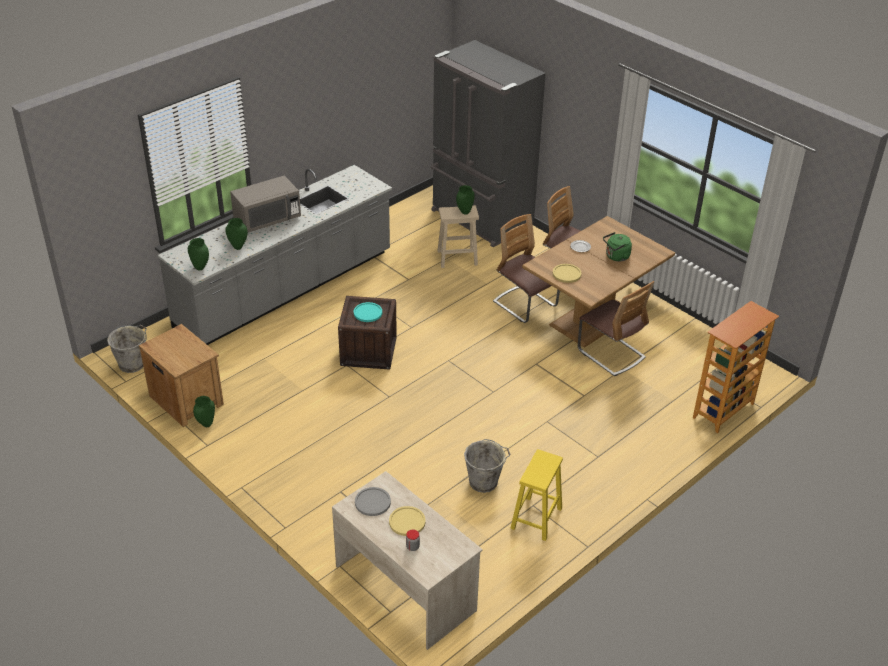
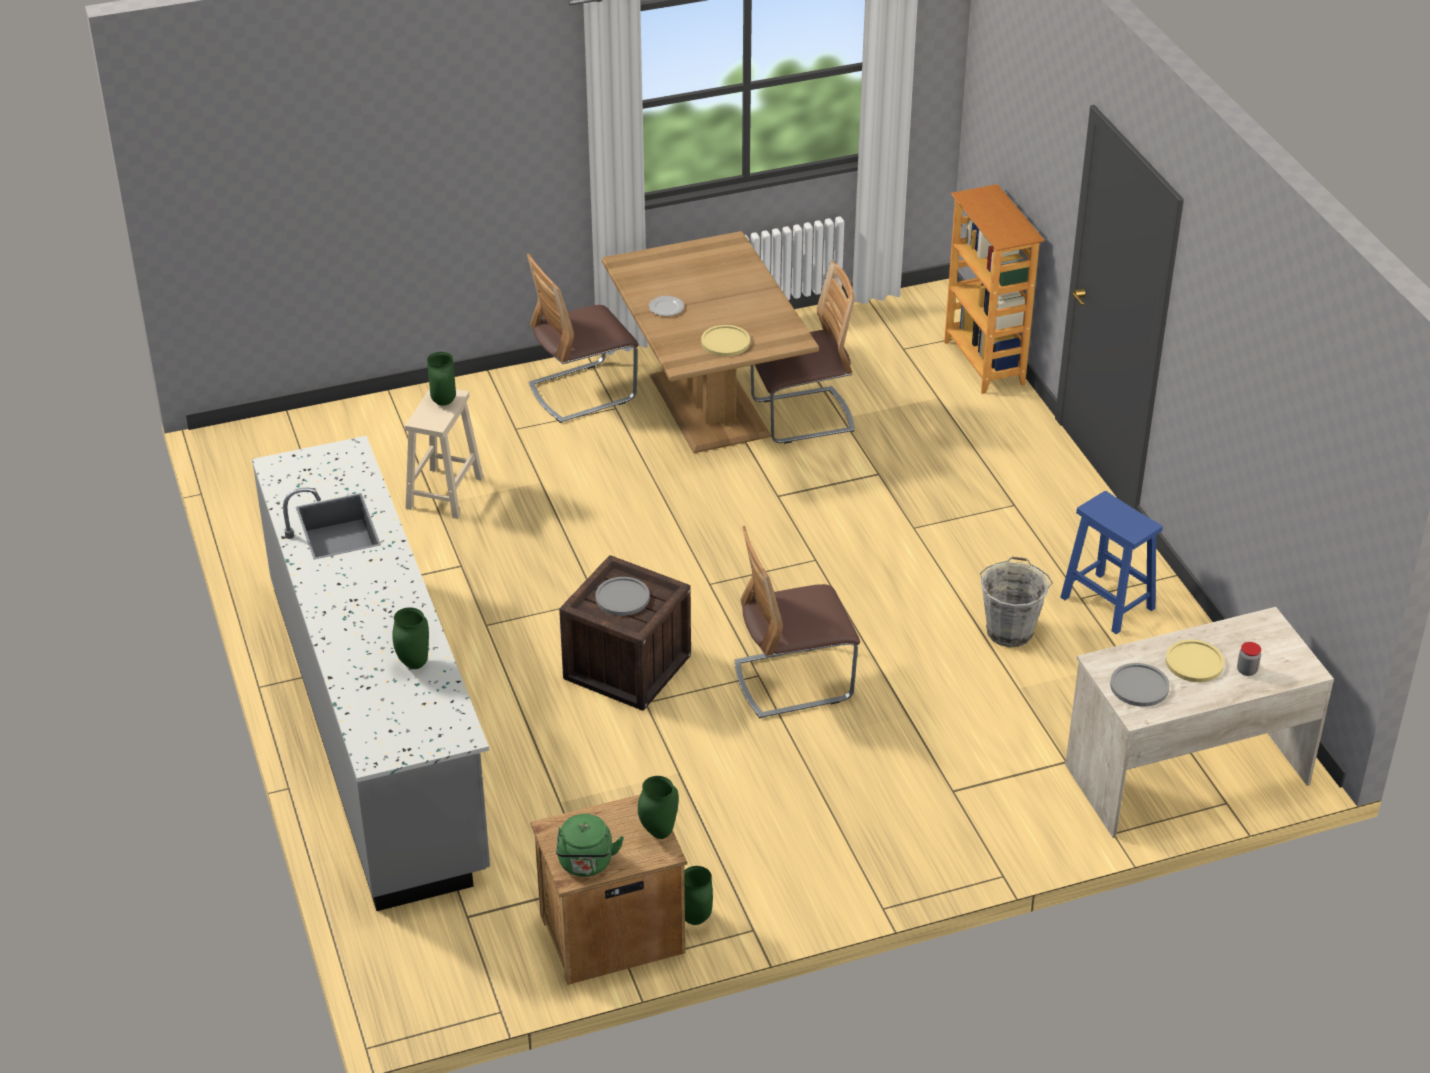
camera: 65 degrees left, 0 degrees up
(133, 364) = (453, 991): grey bucket -> none
(201, 267) = (445, 726): green vase -> green vase (658, 832)
(267, 219) = (349, 607): grey microwave -> none
(368, 313) = (622, 597): turquoise plate -> grey plate
(480, 219) = (353, 433): grey fridge -> none
(525, 305) = (626, 460): chair -> chair (793, 681)
(536, 519) = (1109, 603): yellow stool -> blue stool
(616, 257) = (715, 284): green kettle -> green kettle (586, 864)

